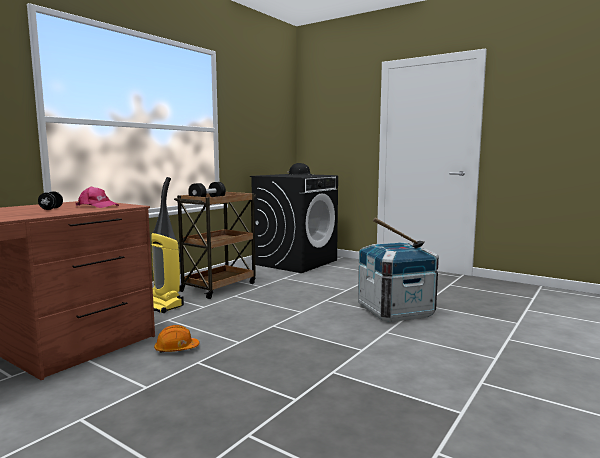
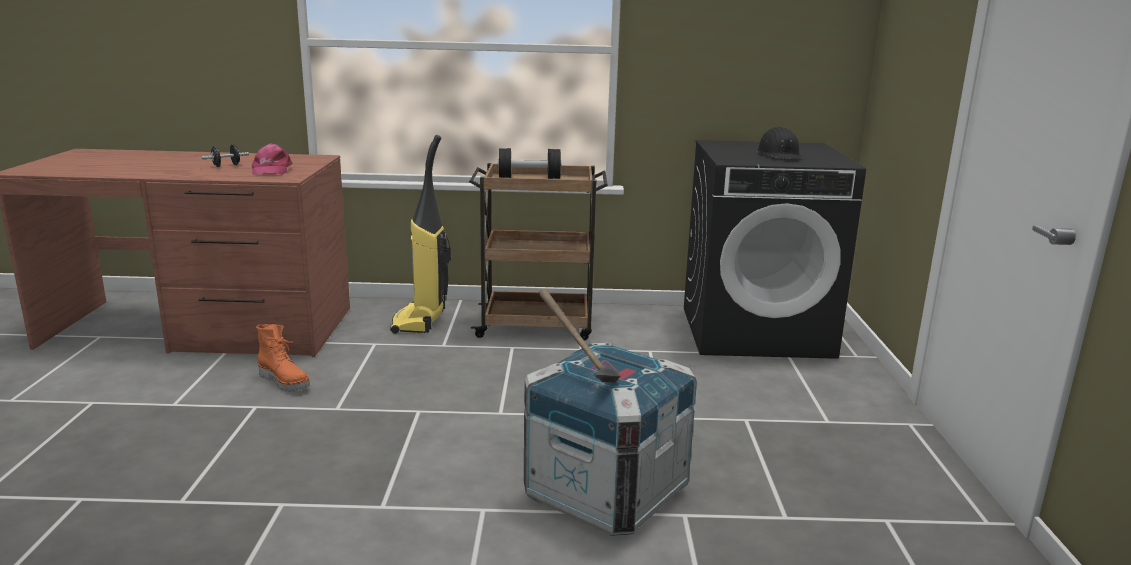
camera: 55 degrees right, 10 degrees up
(176, 349) = (285, 381): orange hard hat -> orange boot

